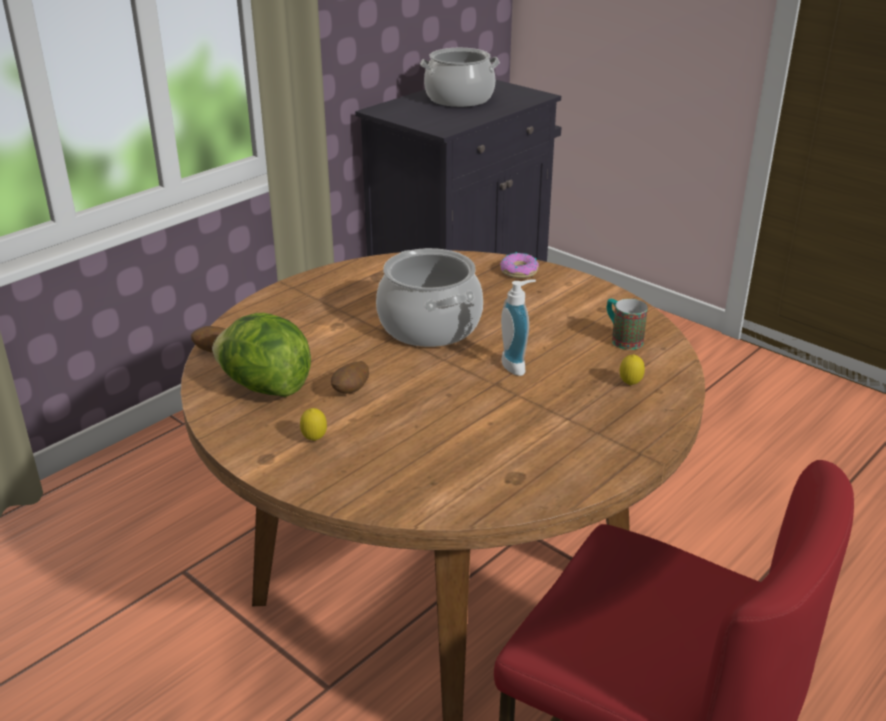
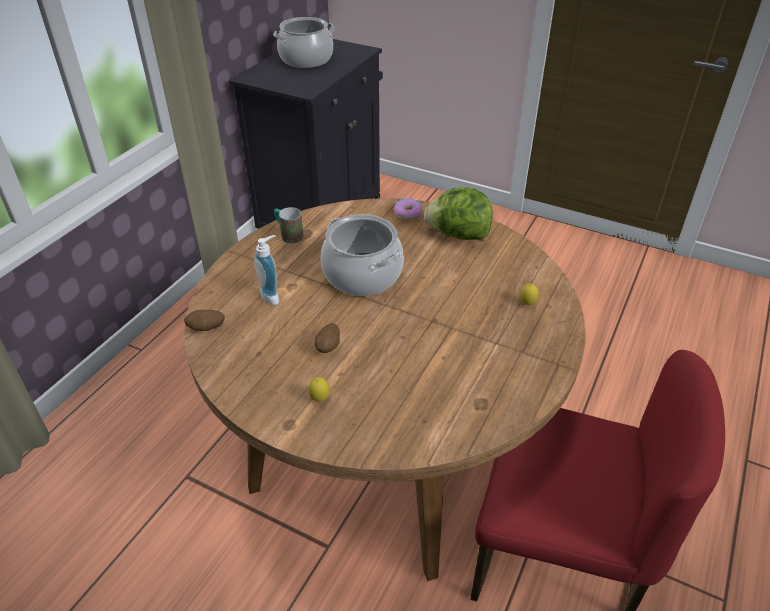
camera: 15 degrees left, 10 degrees up
(265, 387) = (259, 356): lettuce -> lettuce (458, 235)
(517, 365) = (441, 301): soap dispenser -> soap dispenser (272, 295)
(622, 339) = (505, 263): mug -> mug (288, 235)

